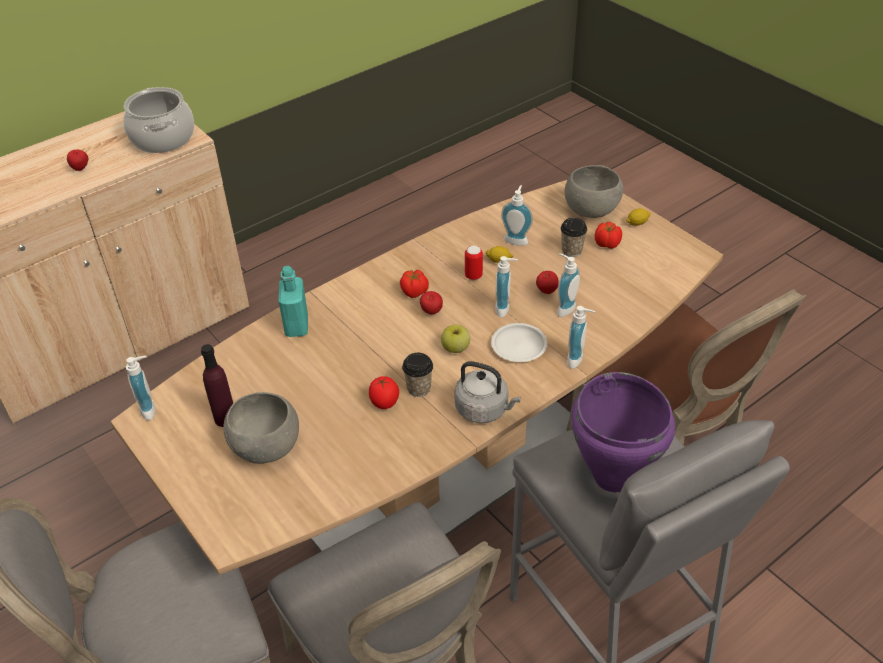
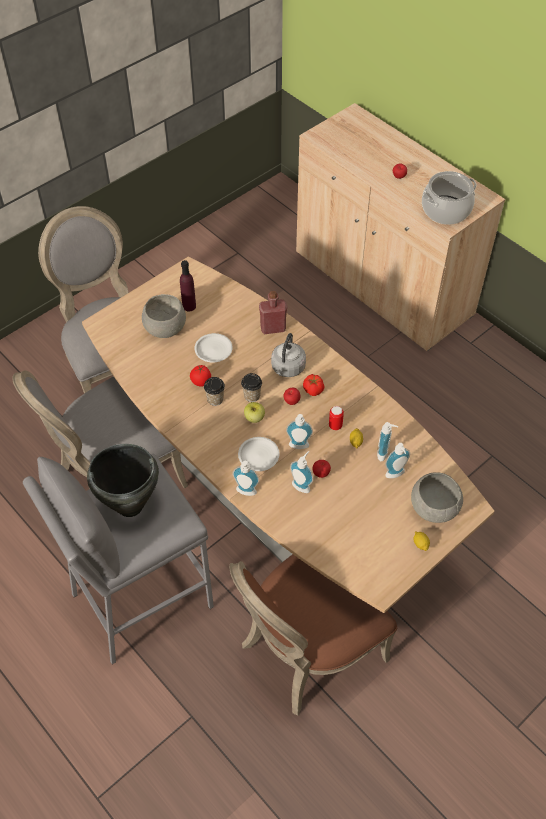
camera: 85 degrees right, 10 degrees up
(151, 409) = (197, 271): soap dispenser -> soap dispenser (396, 475)
(296, 326) = (273, 328): turquoise bottle -> red bottle
(324, 389) = (214, 350): none -> white plate
(484, 409) = (196, 436): grey kettle -> grey kettle (287, 369)
(571, 250) = (375, 492): cup -> cup (252, 396)
(607, 244) = (386, 519): tomato -> none
(612, 477) = (129, 505): purple cooking pot -> black cooking pot

